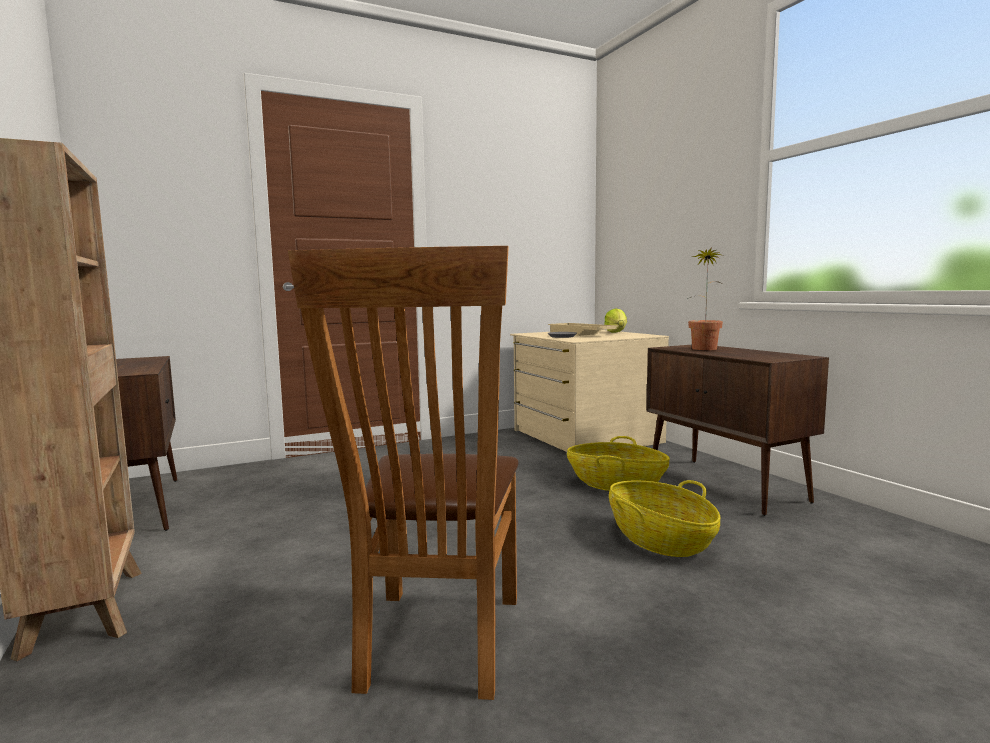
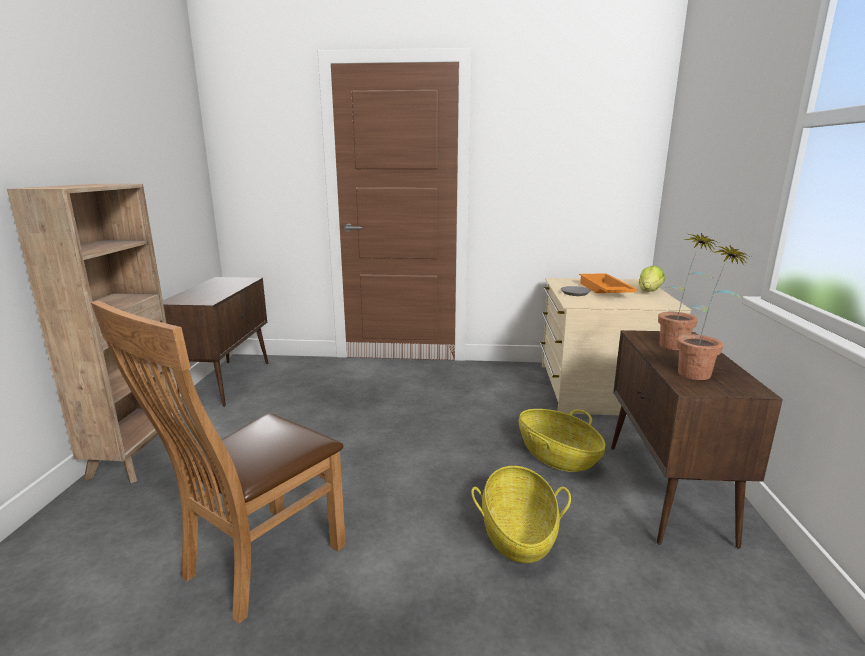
camera: 30 degrees right, 10 degrees up
(580, 334) = (604, 290): beige tray -> orange tray
(754, 354) = (700, 372): none -> potted plant

